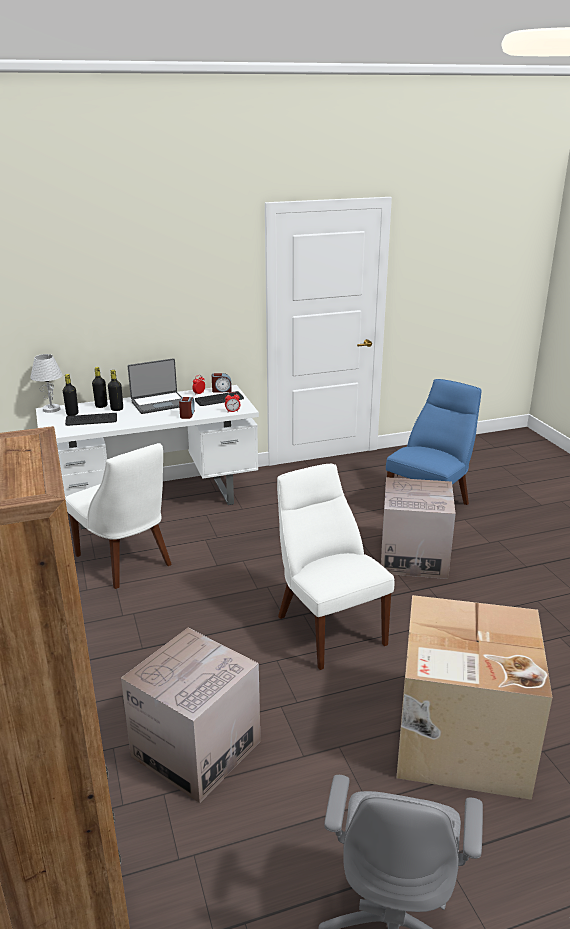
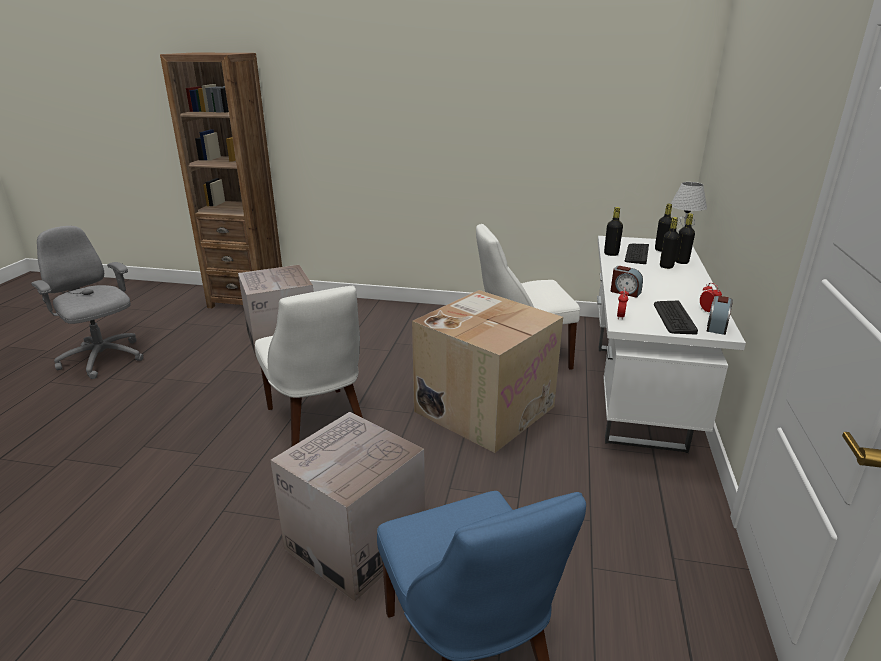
camera: 120 degrees right, 0 degrees up
(98, 428) = (611, 254): none -> black bottle
(159, 403) = (675, 285): laptop -> none
(328, 627) = (318, 423): white chair -> white chair turned 60 degrees clockwise
(460, 740) = (130, 432): cardboard box -> cardboard box (484, 408)

